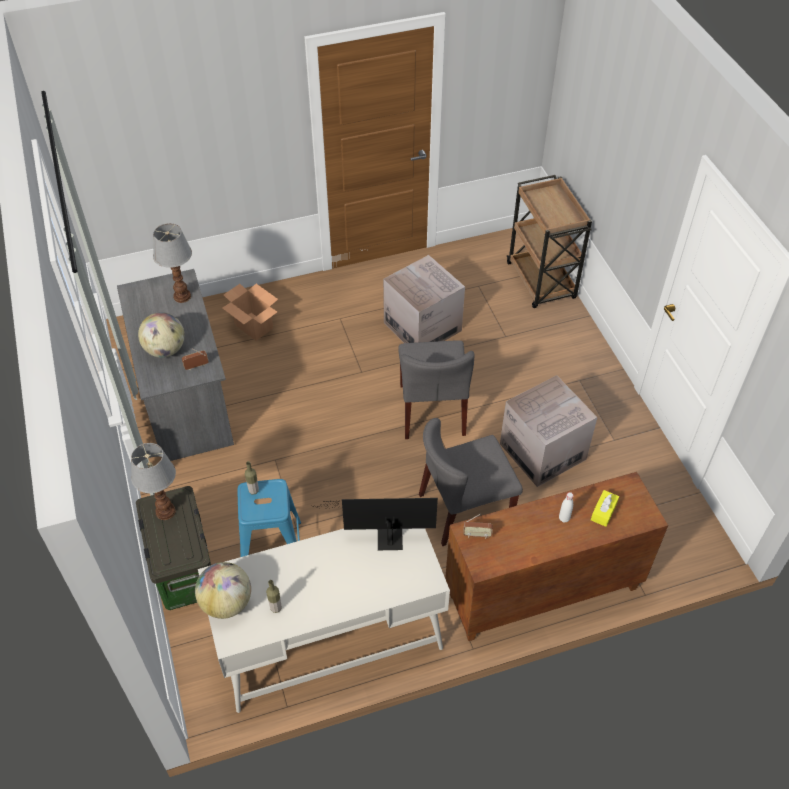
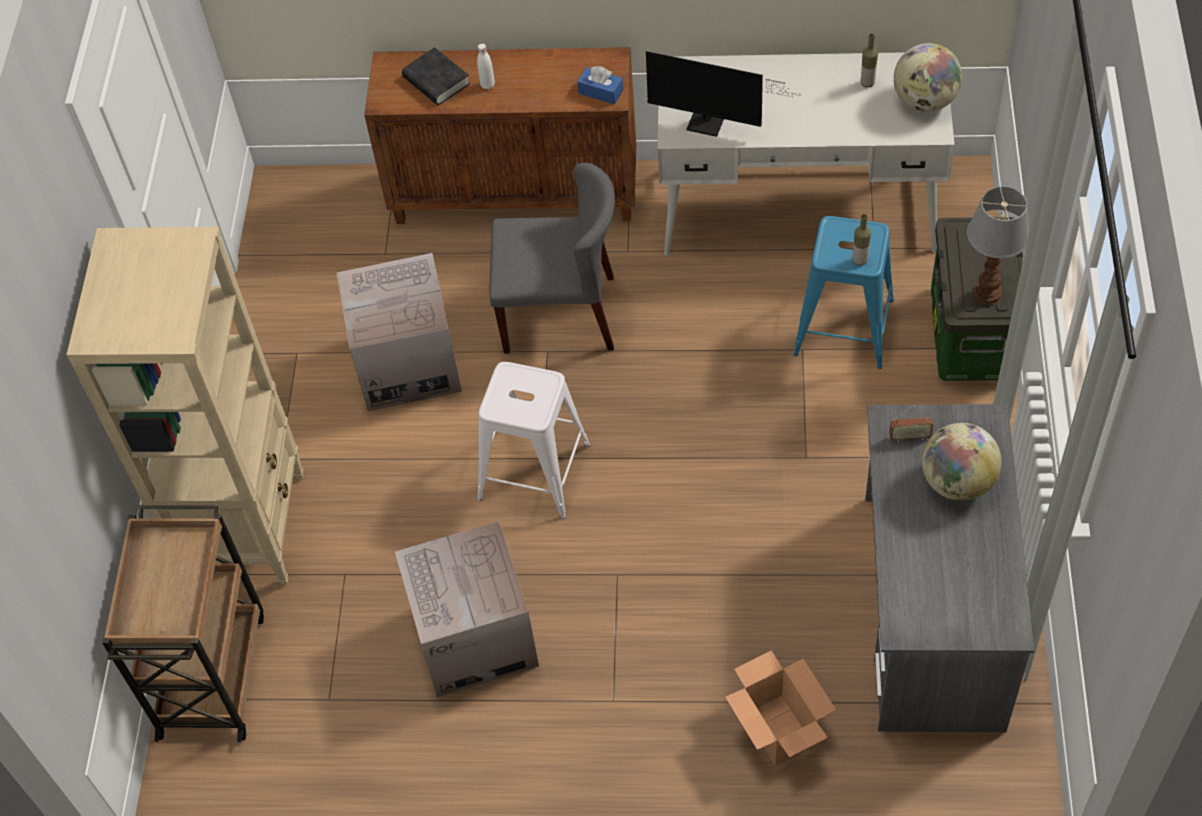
camera: 155 degrees left, 5 degrees up
(183, 296) = (912, 588): table lamp -> none
(432, 410) = (533, 472): grey chair -> white stool
(477, 535) = (600, 92): radio -> blue tissue box
(572, 344) = (247, 527): none -> beige bookcase
(603, 511) = (436, 81): yellow tissue box -> black book

